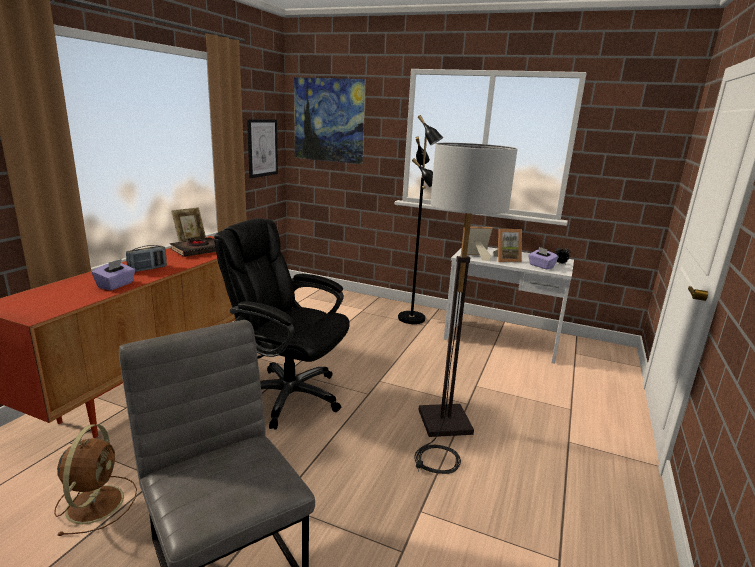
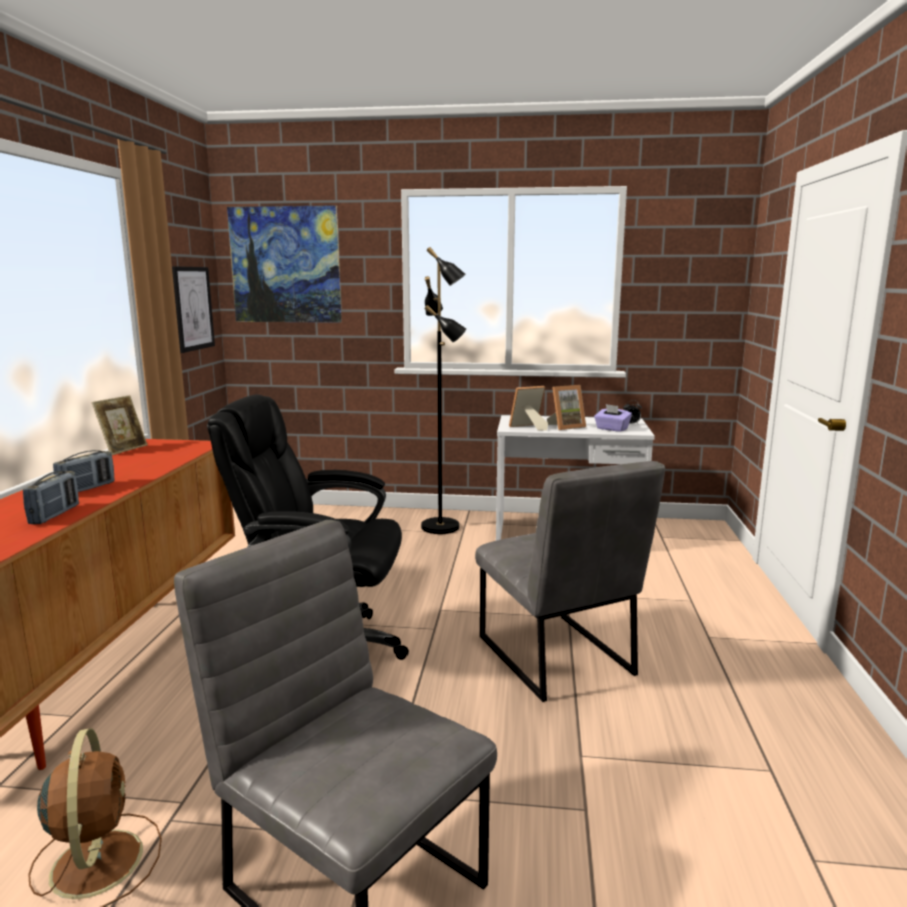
camera: 15 degrees left, 5 degrees down
(116, 285) = (55, 515): purple tissue box -> radio
(198, 250) = (145, 458): black book -> none
(442, 433) = (556, 657): floor lamp -> grey chair

